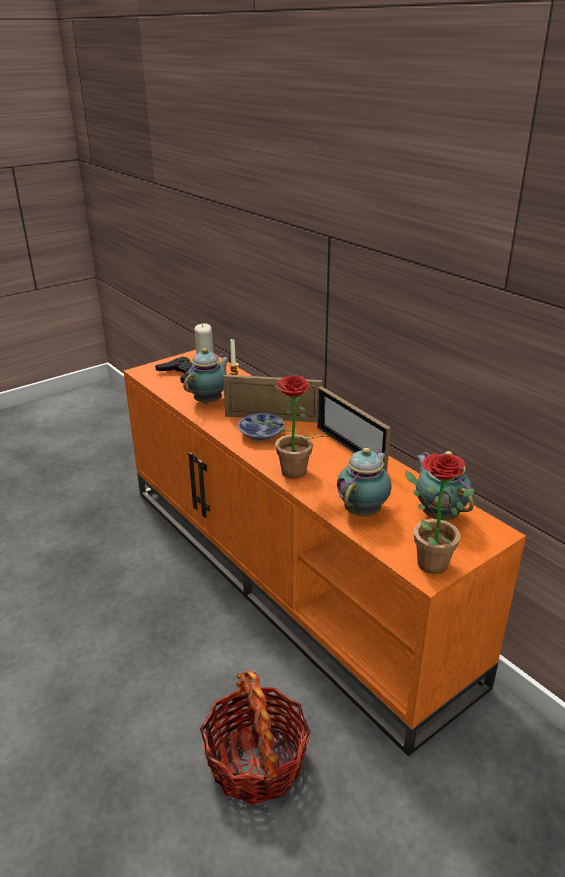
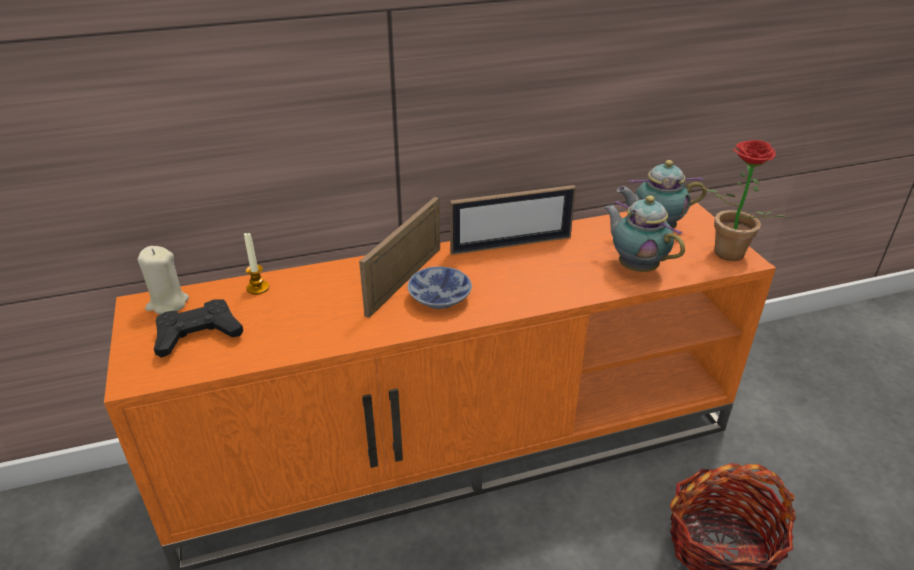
camera: 70 degrees left, 5 degrees up
(210, 401) = (312, 323): teapot -> none
(289, 474) = (544, 296): potted plant -> none

